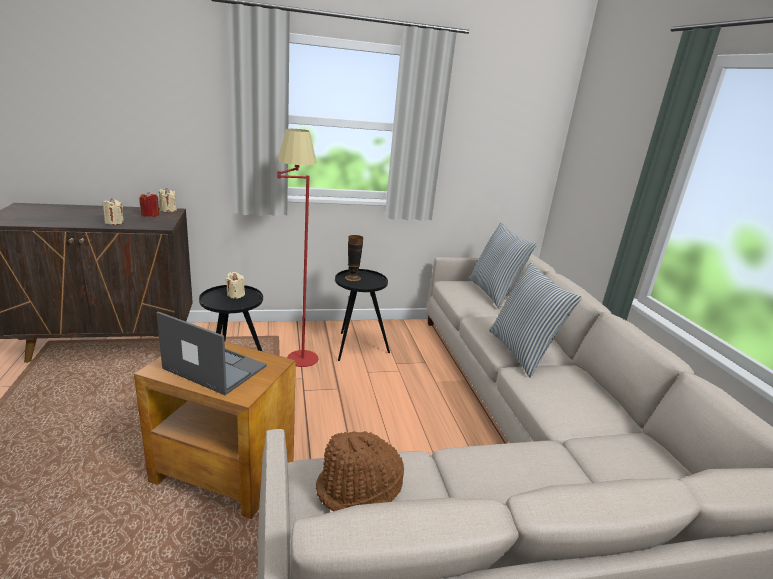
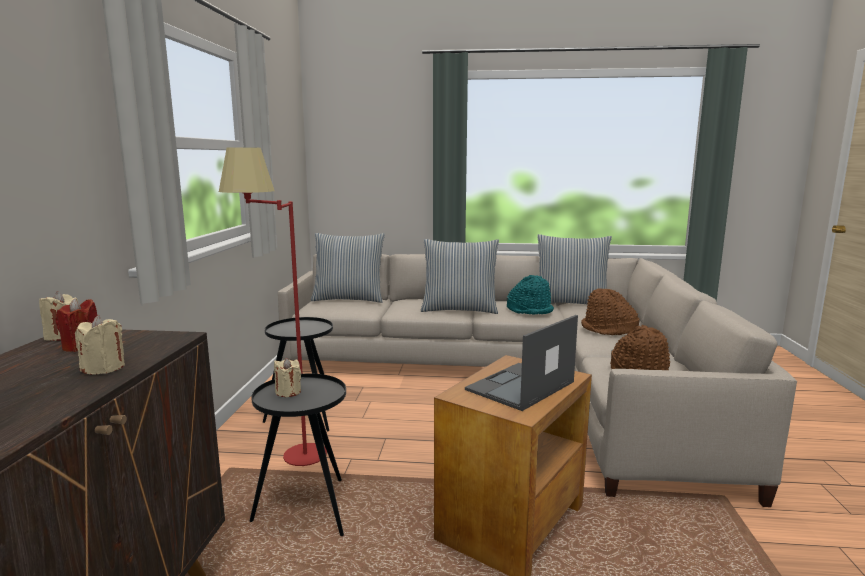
camera: 70 degrees left, 10 degrees down
(353, 278) = (287, 331): vase -> none
(534, 472) = (609, 330): none -> brown hat
(563, 400) = (530, 310): none -> turquoise hat
(648, 439) = (570, 303): none -> pillow

